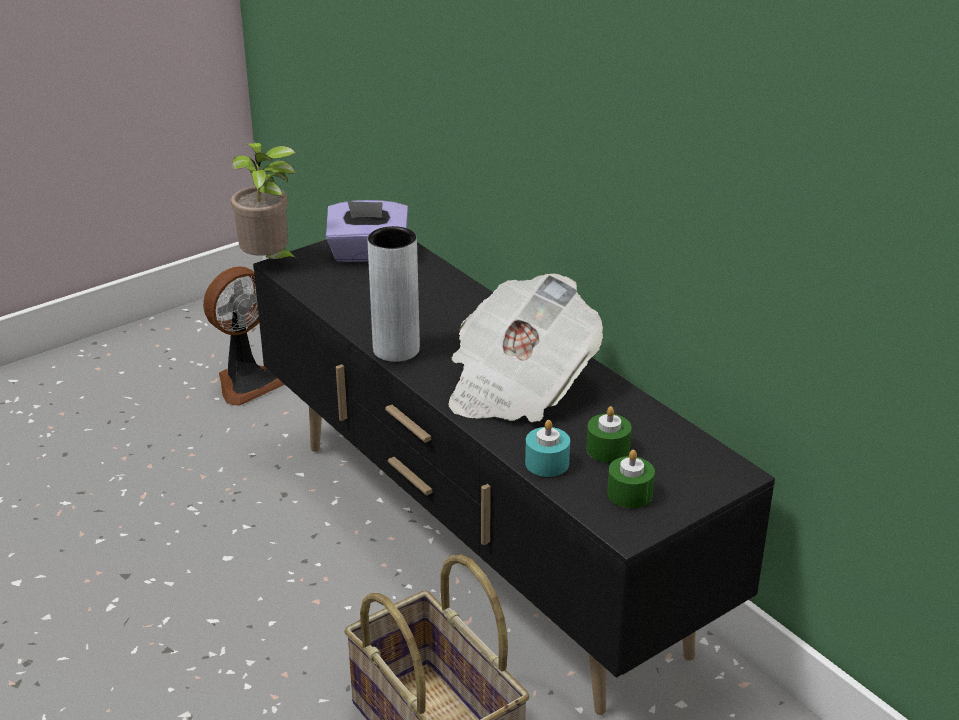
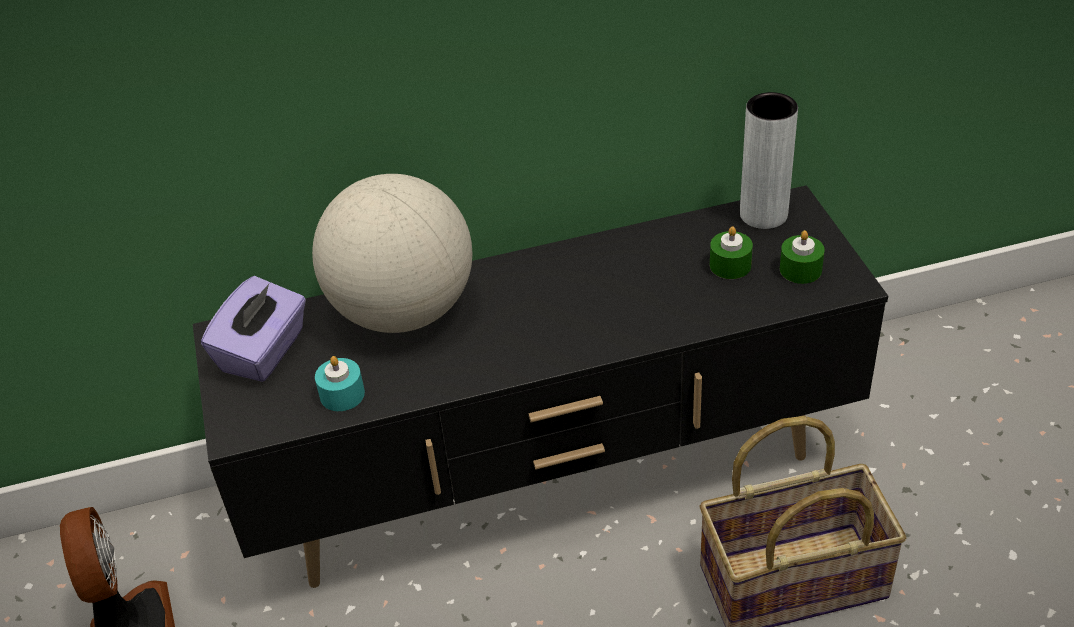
camera: 65 degrees left, 10 degrees up
(269, 263) = (220, 444): potted plant -> none
(396, 349) = (485, 370): grey vase -> grey vase (763, 214)
(444, 297) = (403, 311): none -> globe
(517, 385) = (600, 296): newspaper -> none
(547, 463) = (736, 308): turquoise candle -> turquoise candle (342, 394)

